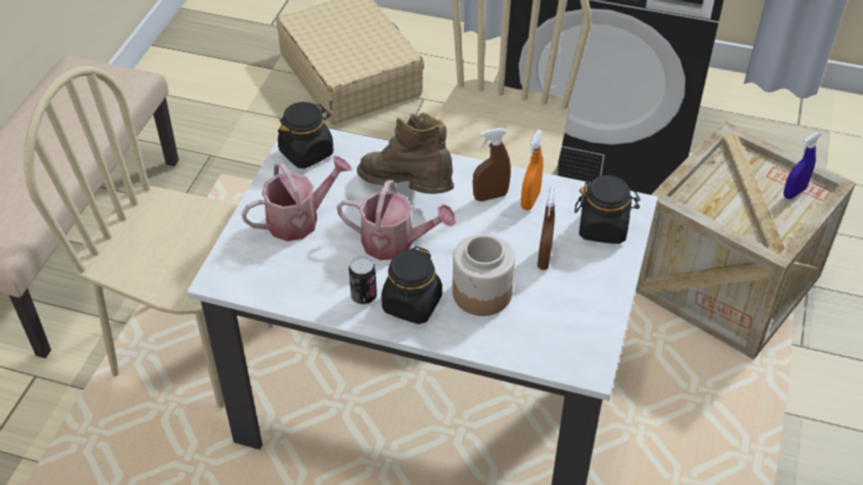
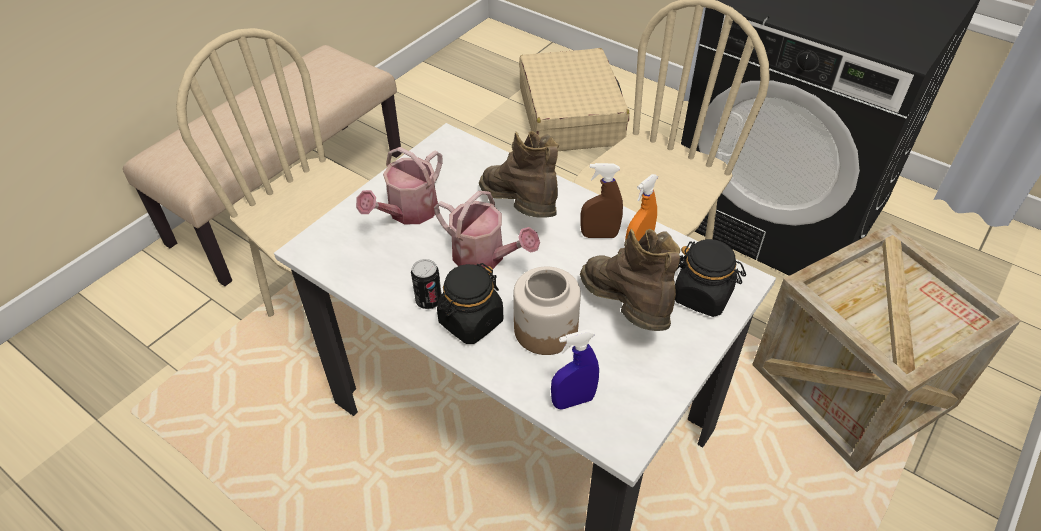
camera: 20 degrees right, 0 degrees up
(299, 219) = (408, 212): watering can -> watering can turned 135 degrees clockwise
(306, 152) = (446, 154): black jar -> none
(544, 258) = (626, 311): brown spray bottle -> brown boot
(794, 192) = (946, 313): blue spray bottle -> blue spray bottle (573, 401)

